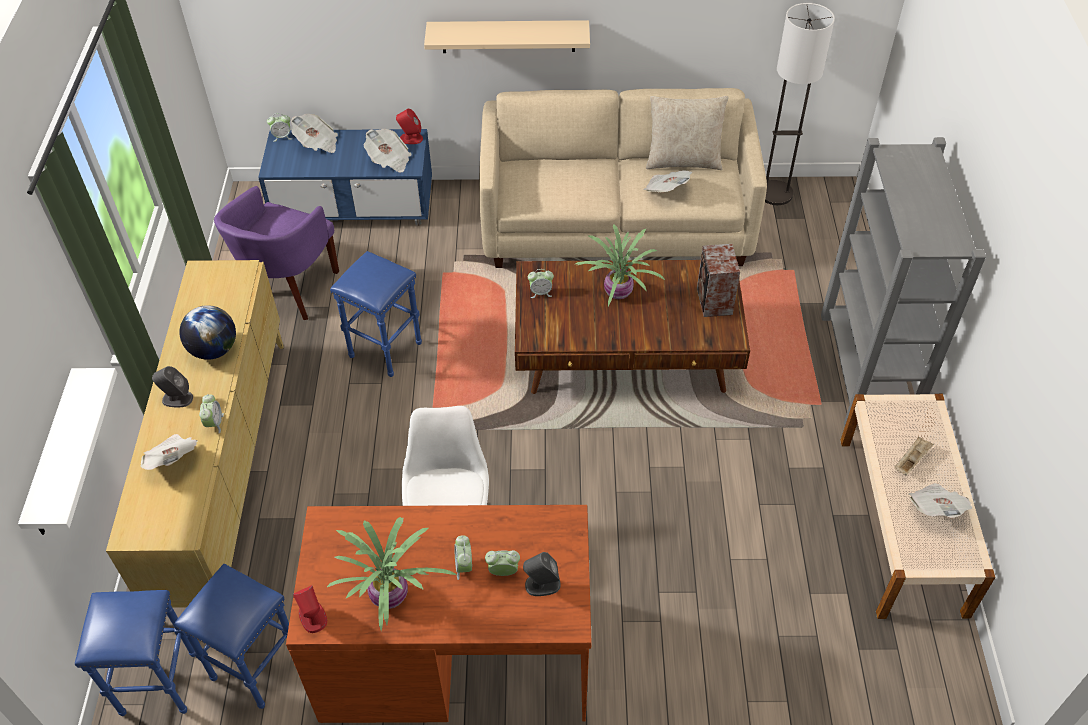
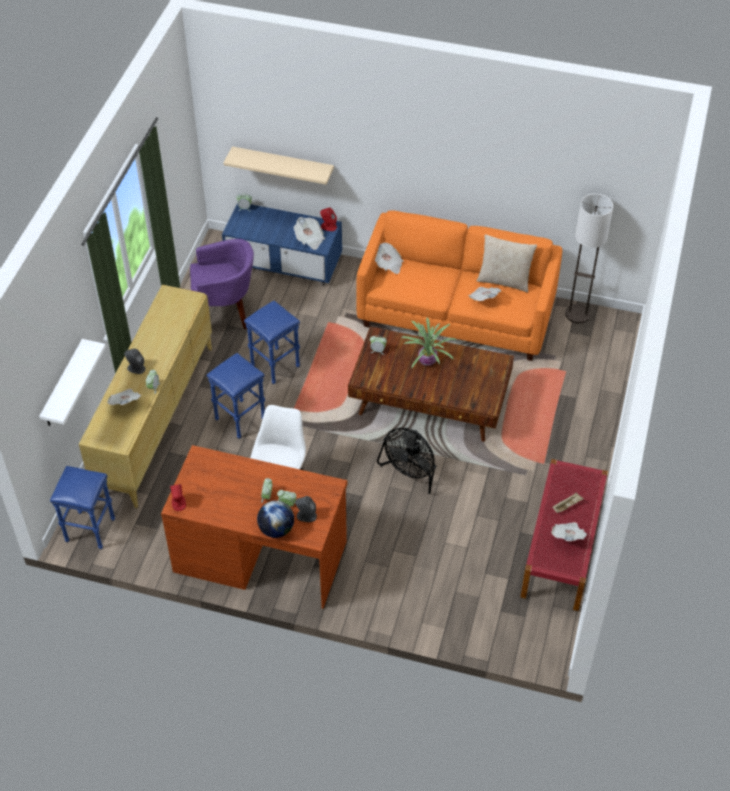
camera: 15 degrees right, 0 degrees up
(214, 350) = (164, 344): globe -> globe (276, 529)
(256, 665) = (146, 533): blue stool -> blue stool (240, 417)
(288, 288) = (225, 311): purple armchair -> purple armchair turned 135 degrees counterclockwise
(317, 143) = (266, 217): newspaper -> newspaper (388, 264)
(391, 597) = (223, 503): potted plant -> none
(508, 36) = (400, 175): beige shelf -> beige shelf (283, 164)
(616, 225) = (456, 313): beige sofa -> orange sofa
(636, 459) = (410, 470): none -> black fan
(714, 302) = (486, 381): speaker -> none
(866, 370) = (584, 448): grey bookcase -> none
(902, 524) = (562, 548): beige bench -> red bench

